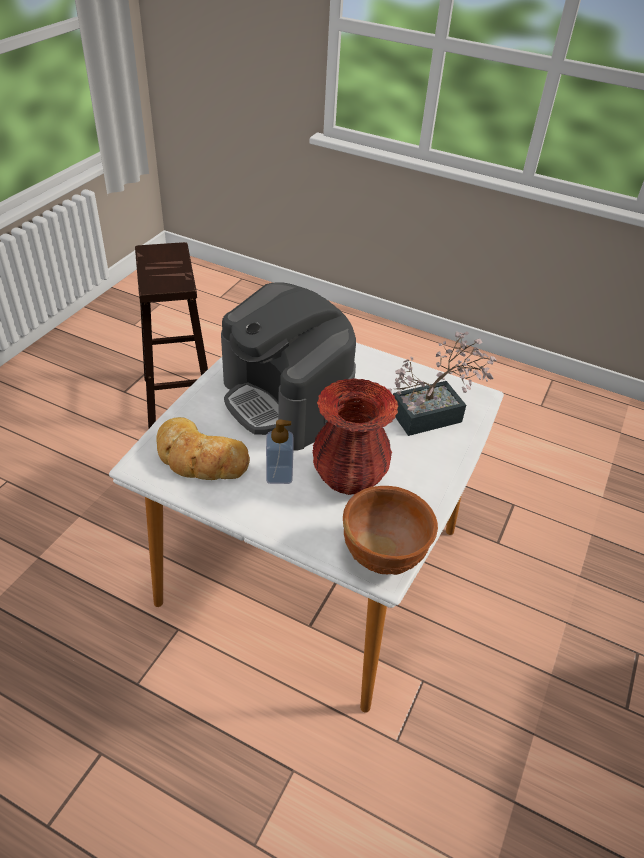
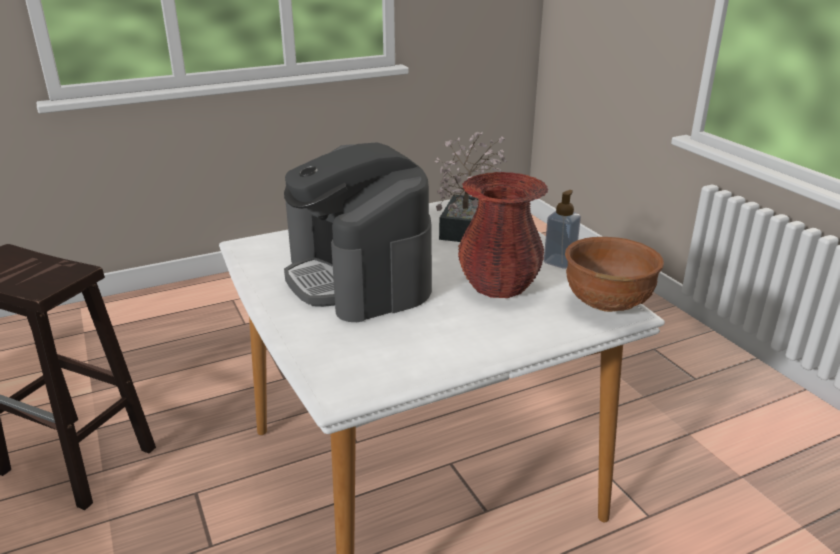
camera: 50 degrees left, 15 degrees down
(200, 458) = (376, 352): bread -> none
(279, 475) = (456, 318): soap dispenser -> soap dispenser (559, 262)
(287, 400) = (359, 278): coffee machine -> coffee machine turned 60 degrees clockwise

